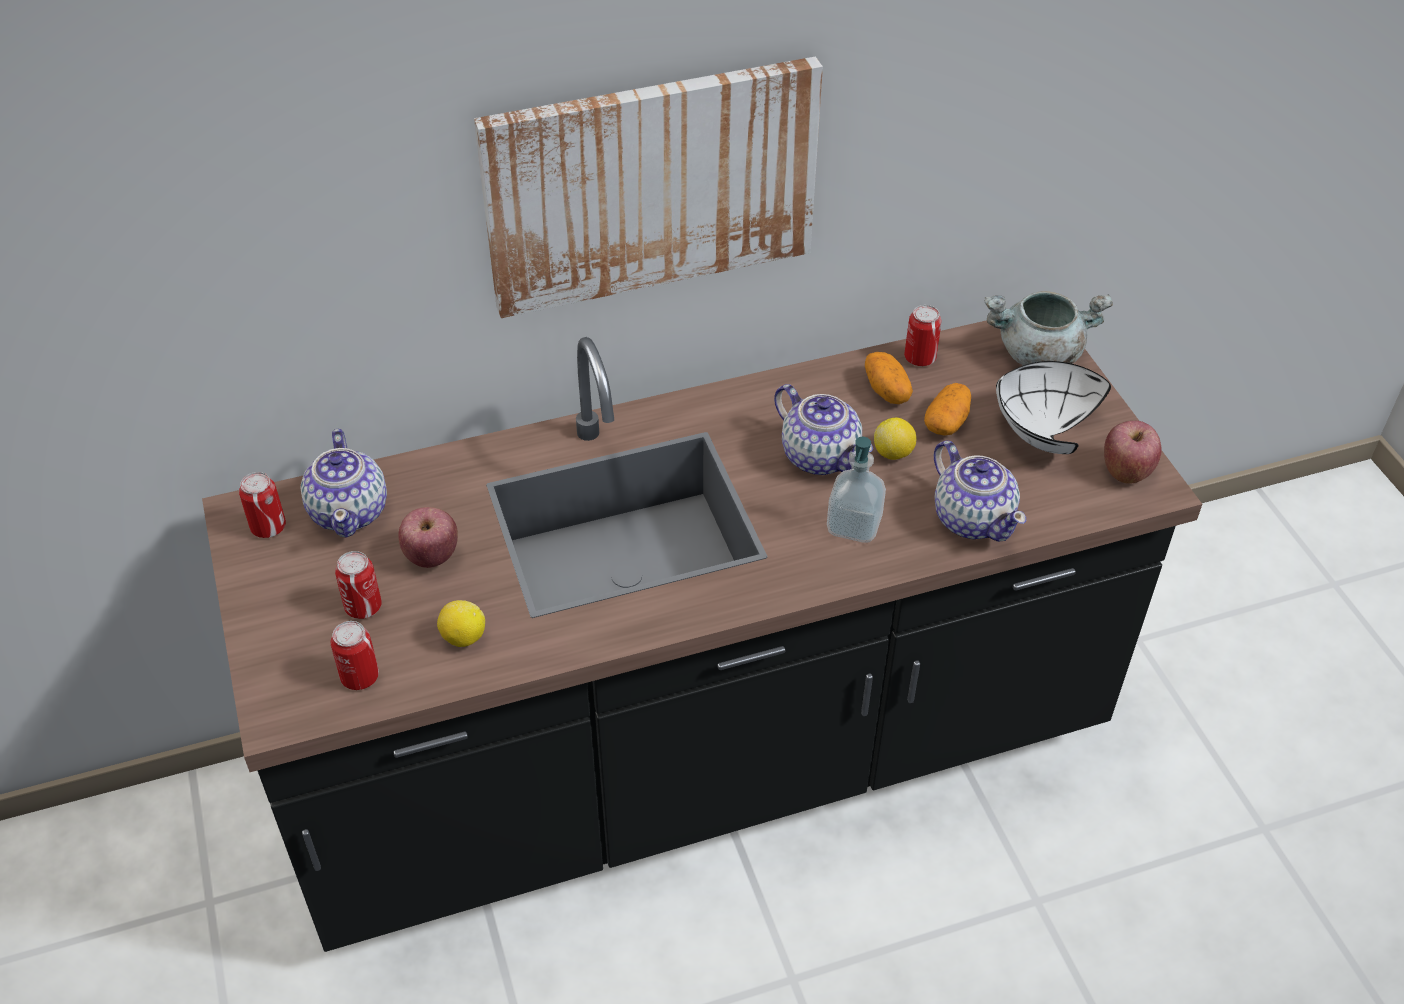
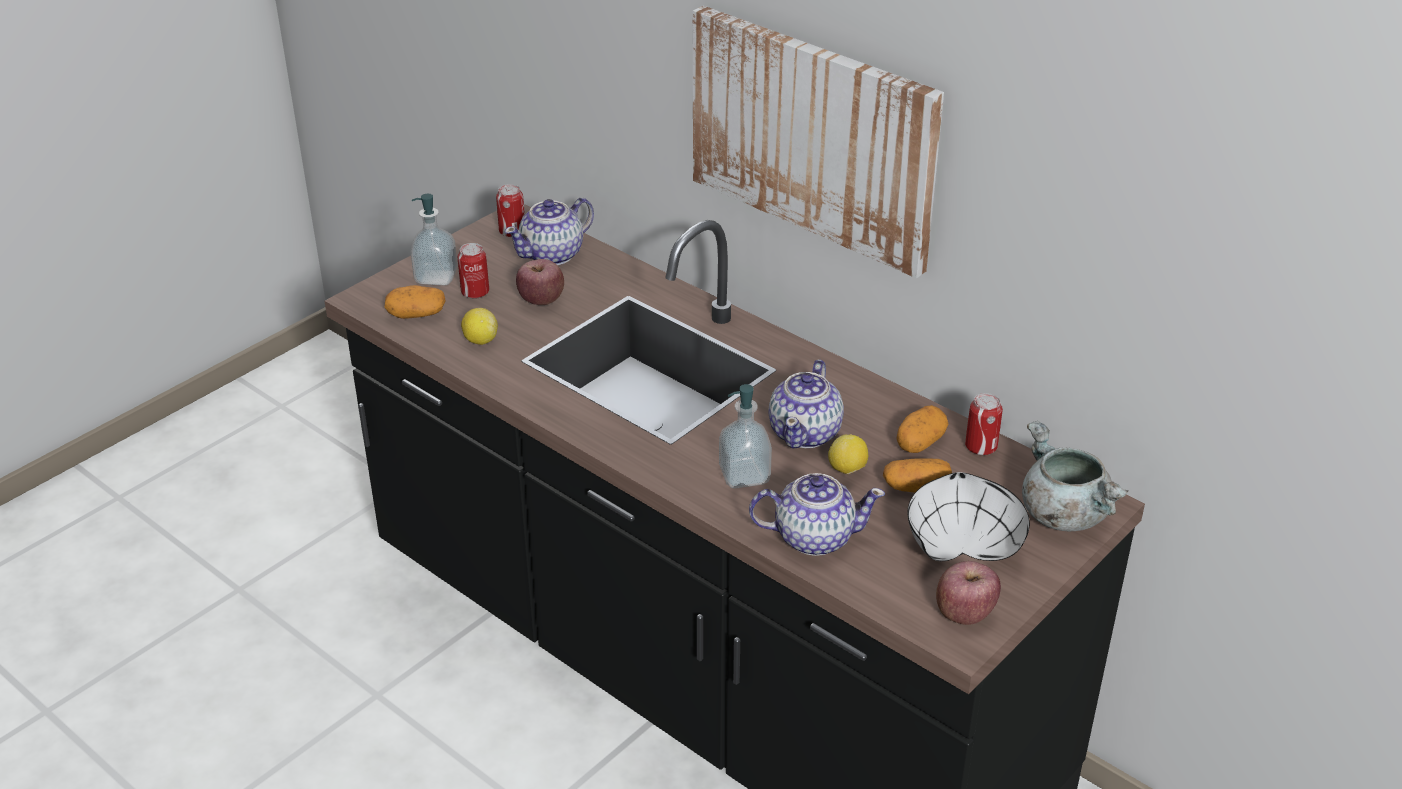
camera: 60 degrees right, 10 degrees down
(296, 630) = (436, 277): none -> soap dispenser
(360, 677) = (416, 315): can -> potato
(972, 518) = (813, 537): teapot -> teapot turned 120 degrees counterclockwise

